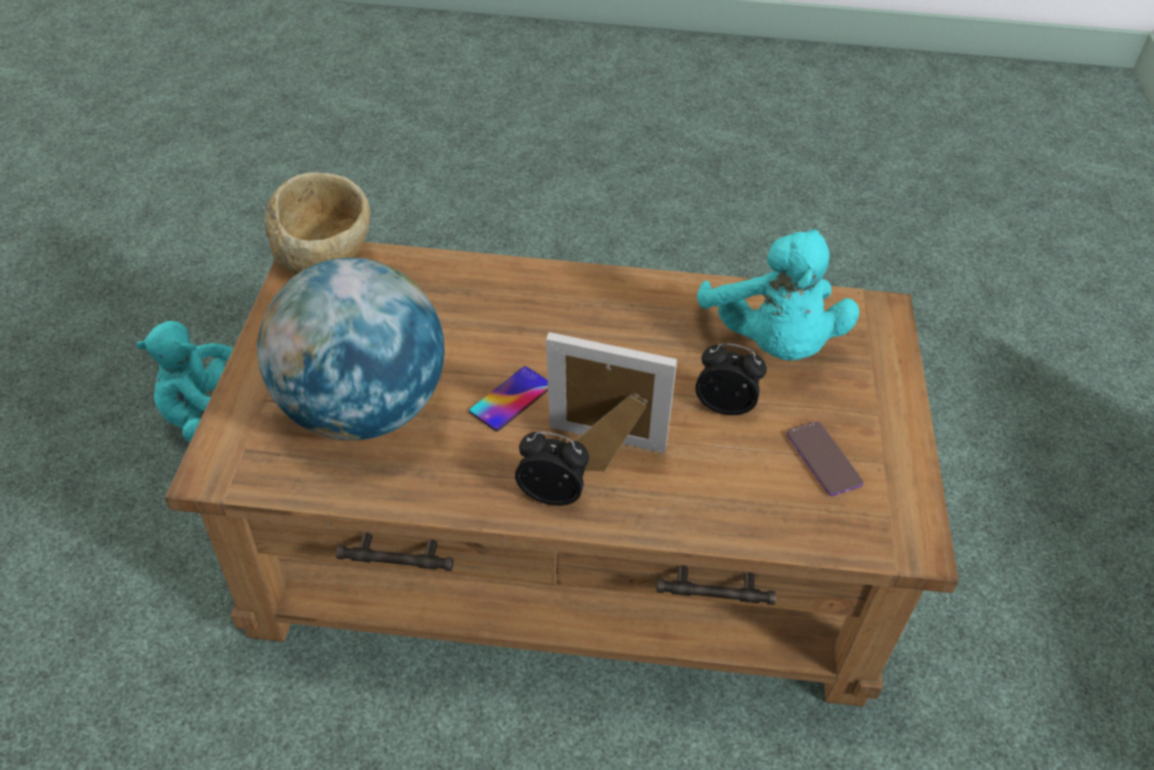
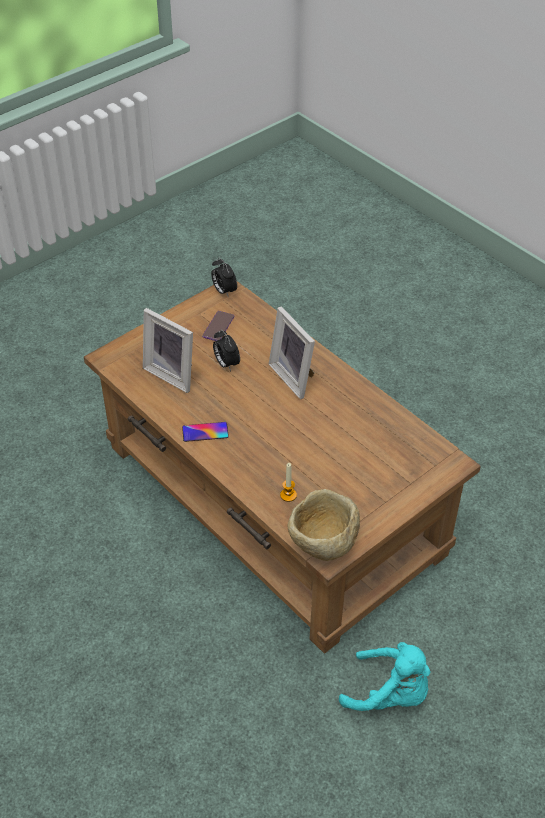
camera: 135 degrees left, 0 degrees up
(362, 410) = (372, 452): globe -> none
(426, 289) = (288, 495): none -> candle
(511, 399) = (306, 418): phone -> phone (205, 432)
(552, 494) = (329, 375): alarm clock -> alarm clock (224, 291)
(771, 344) = (173, 373): turquoise plush toy -> picture frame

